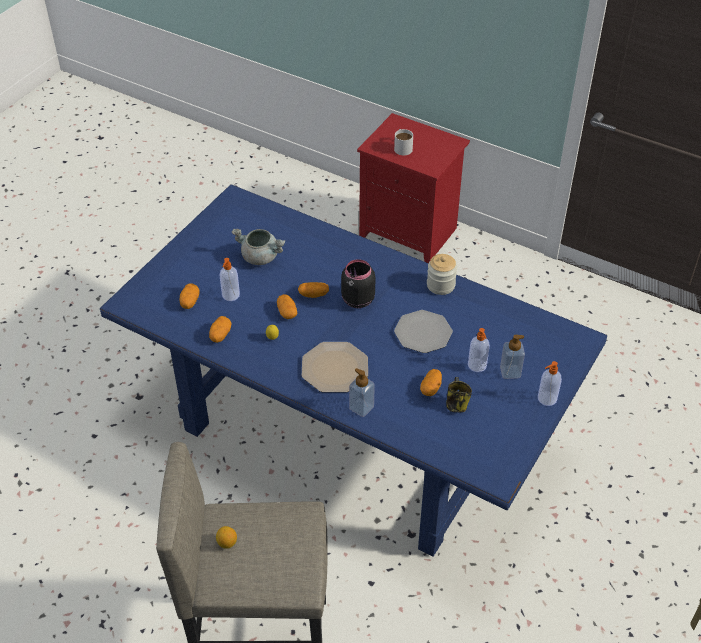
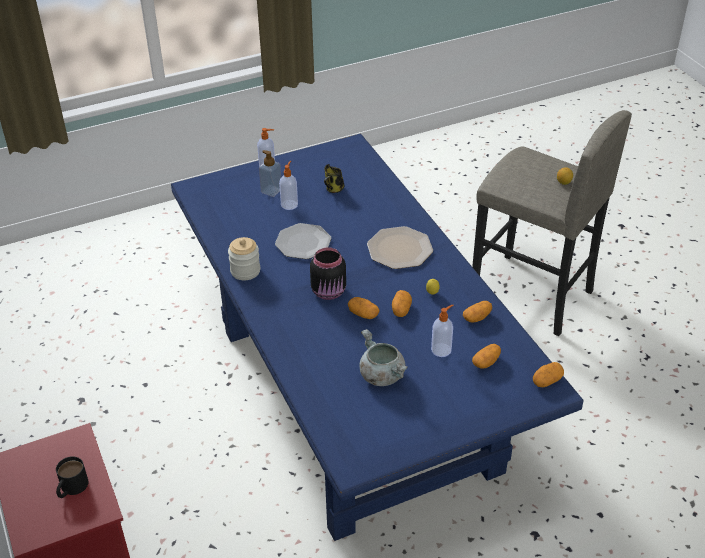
camera: 145 degrees left, 5 degrees down
(361, 408) = (404, 216): soap dispenser -> none
(402, 147) = (71, 488): white mug -> black mug
(431, 388) = (340, 206): potato -> potato (546, 381)

